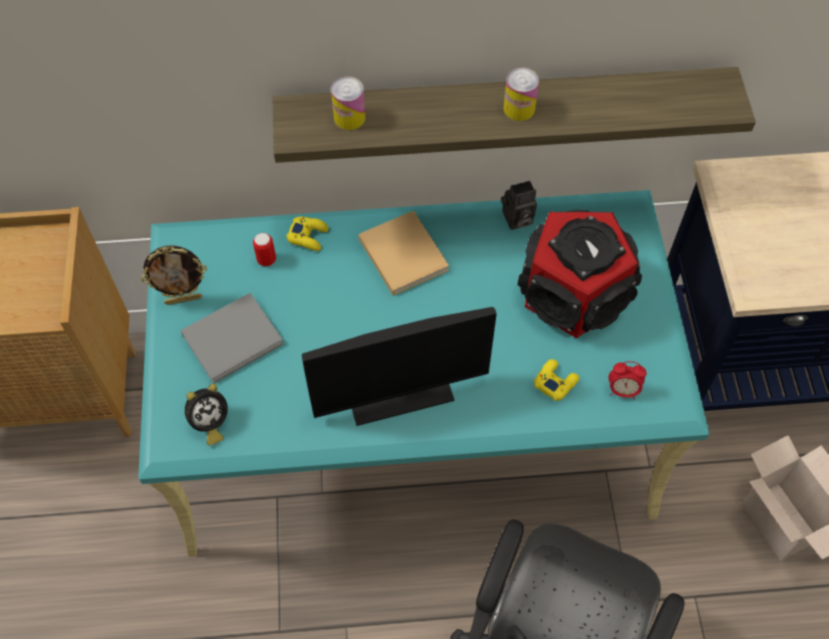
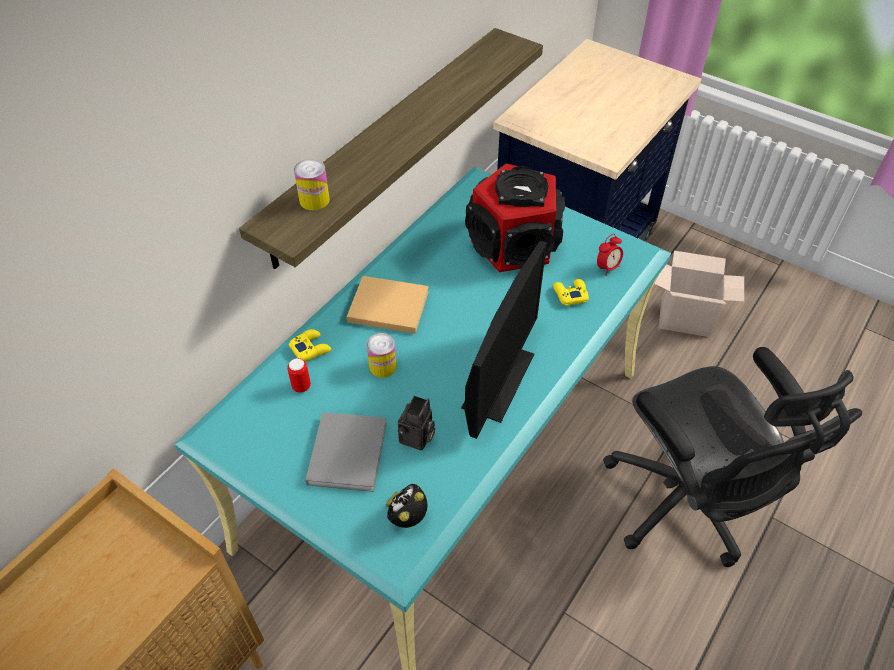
camera: 50 degrees left, 10 degrees down
(183, 299) = (275, 463): picture frame -> none
(209, 423) = (407, 517): alarm clock -> alarm clock turned 150 degrees counterclockwise
(516, 220) = (428, 234): camera -> camera (417, 439)
(519, 108) = (413, 122): can -> can (383, 366)

